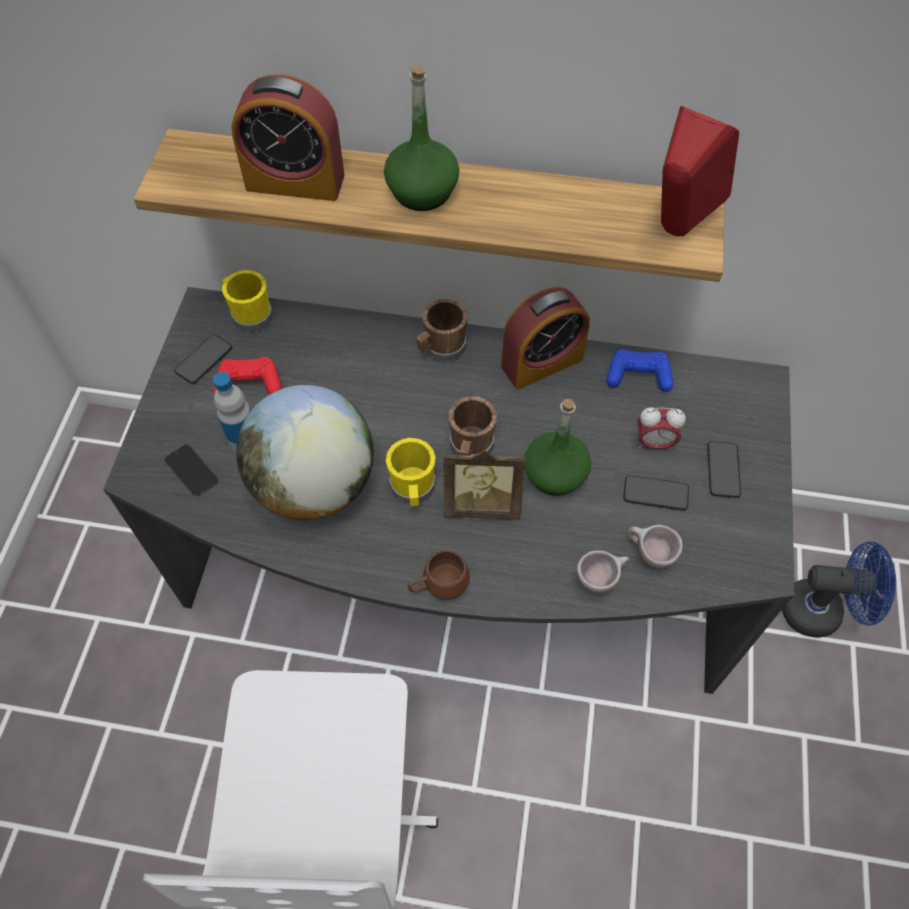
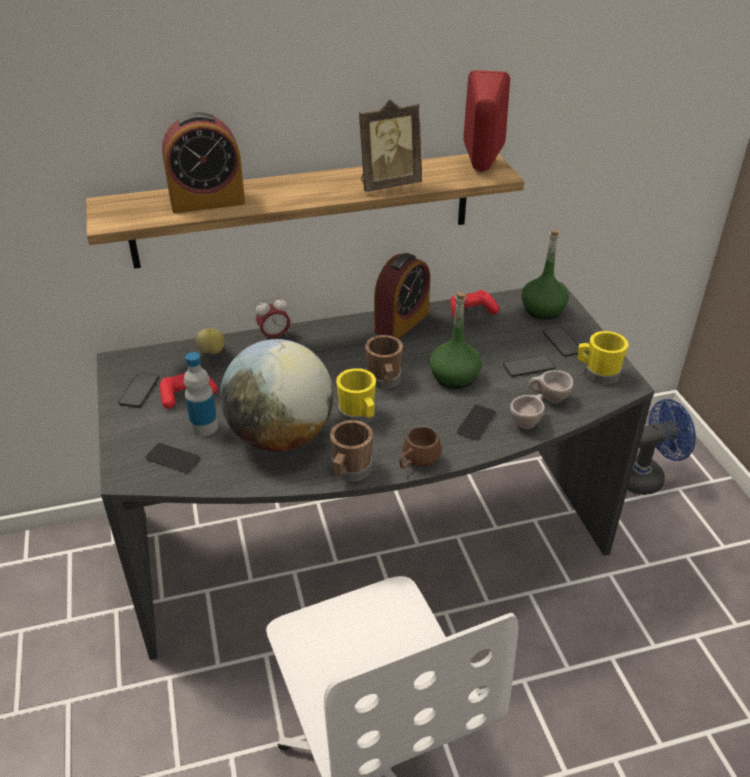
camera: 25 degrees left, 20 degrees down
(249, 315) = (160, 355): yellow mug -> yellow mug (597, 373)
(305, 329) = (212, 351): none -> apple
(422, 192) = (303, 188): green bottle -> green bottle (542, 310)
(441, 349) = (324, 335): brown mug -> brown mug (349, 471)
(482, 503) = (415, 408): picture frame -> picture frame (388, 184)
(540, 555) = (476, 423): none -> phone
(638, 376) = (471, 312): blue game controller -> red game controller
(654, 443) = (508, 342): alarm clock -> alarm clock (274, 336)

